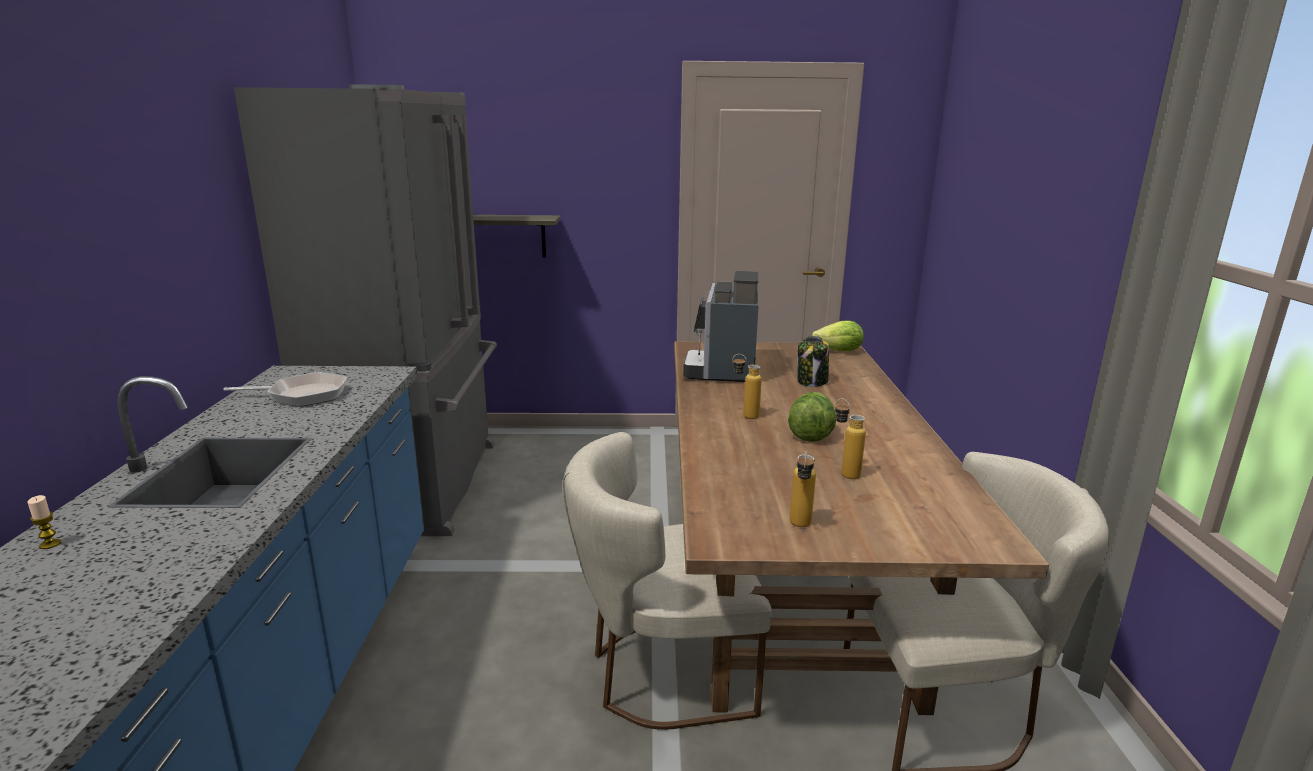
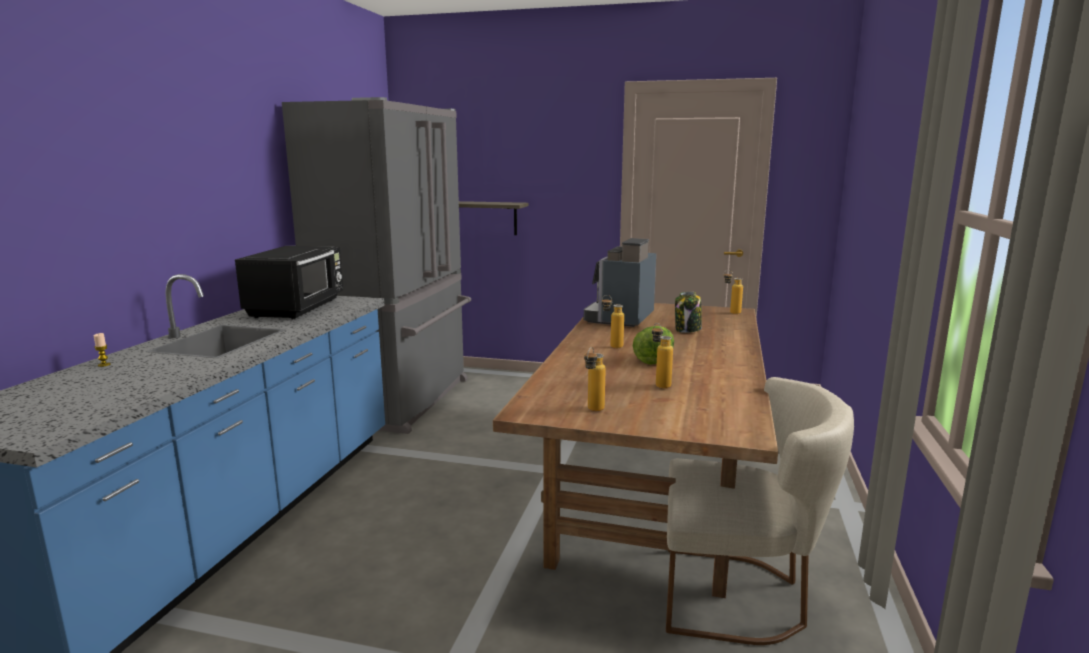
camera: 15 degrees right, 5 degrees down
(302, 395) = (298, 308): frying pan -> black microwave
(661, 673) = (517, 538): beige chair -> none
(839, 351) = (730, 312): lettuce -> bottle

